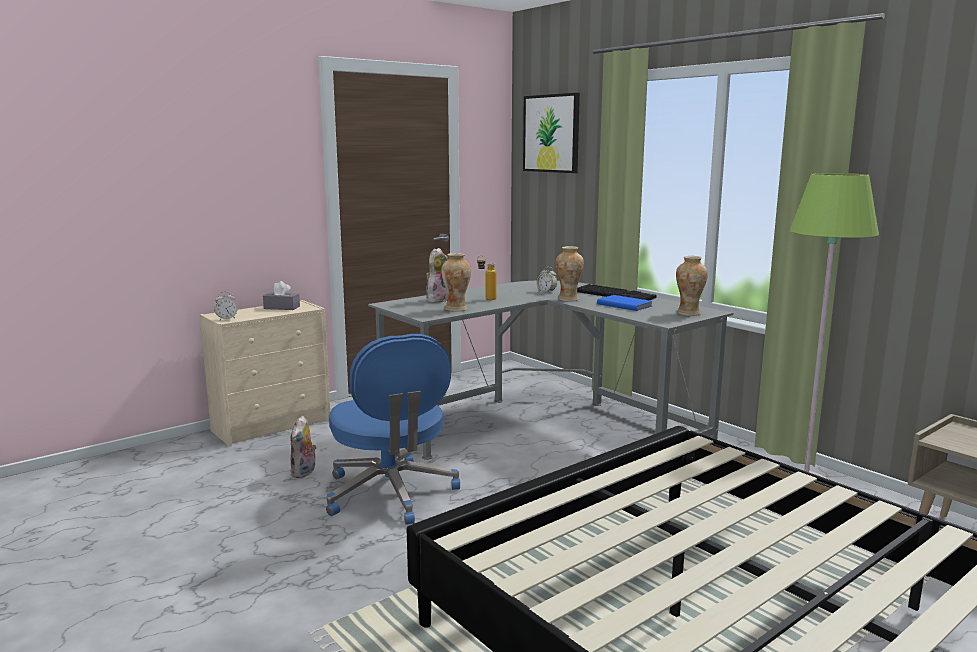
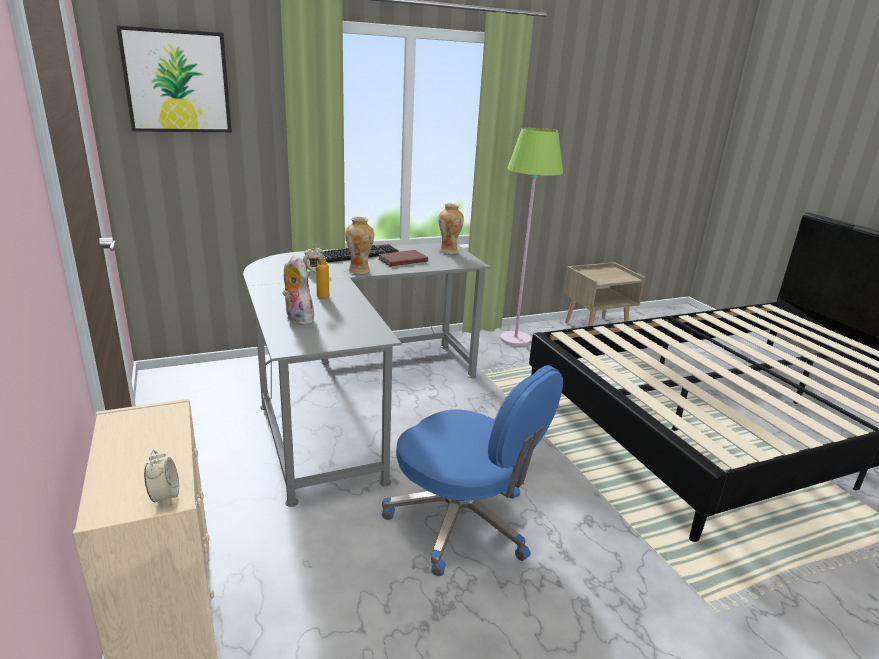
camera: 75 degrees left, 10 degrees up
(282, 307) = (135, 434): grey tissue box -> none
(304, 473) = (374, 589): plush toy -> none
(391, 494) = (463, 522): blue office chair -> blue office chair turned 45 degrees clockwise
(456, 309) = (356, 318): vase -> none
(624, 305) = (401, 260): blue book -> brown book

